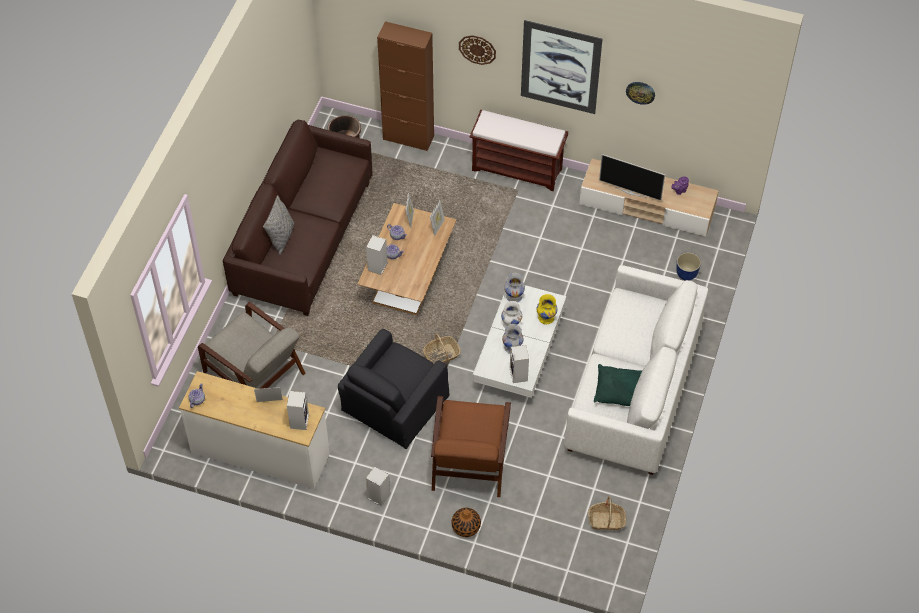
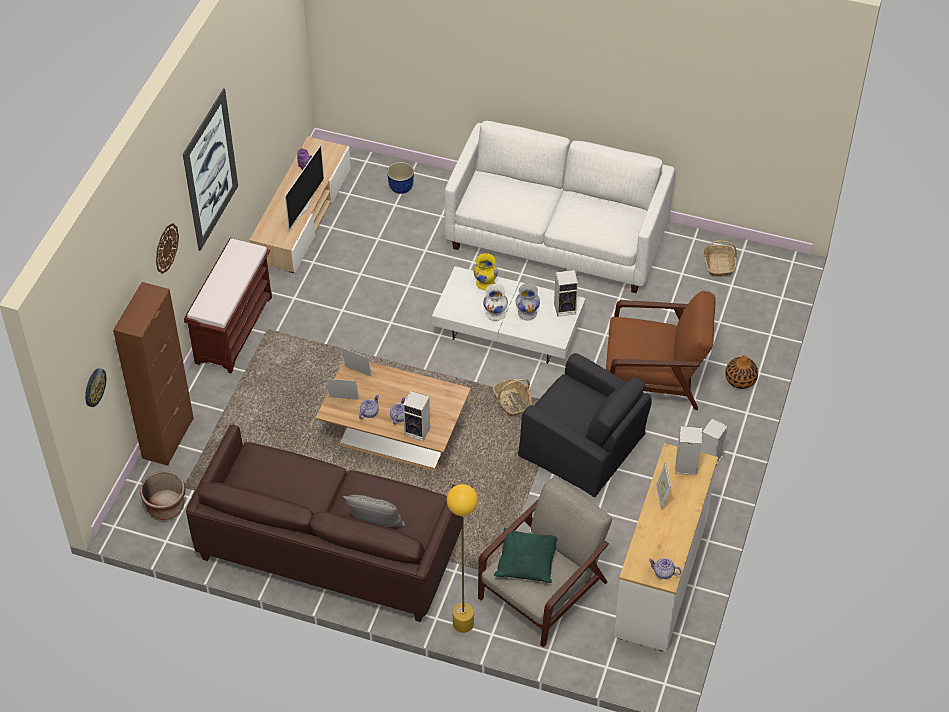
camera: 90 degrees left, 5 degrees down
(229, 321) = (463, 623): none -> yellow floor lamp
(513, 297) = (455, 311): white vase -> none
(617, 390) = (598, 212): green pillow -> green pillow (526, 561)
(640, 92) = (251, 110): wall clock -> wall clock (94, 387)

